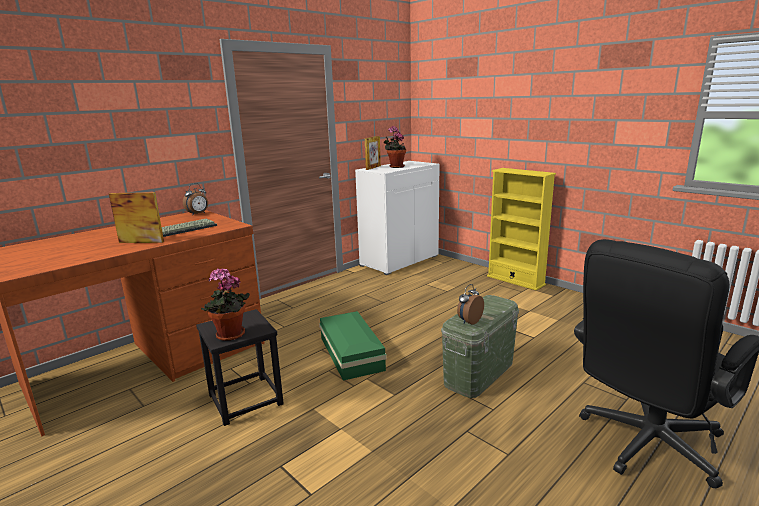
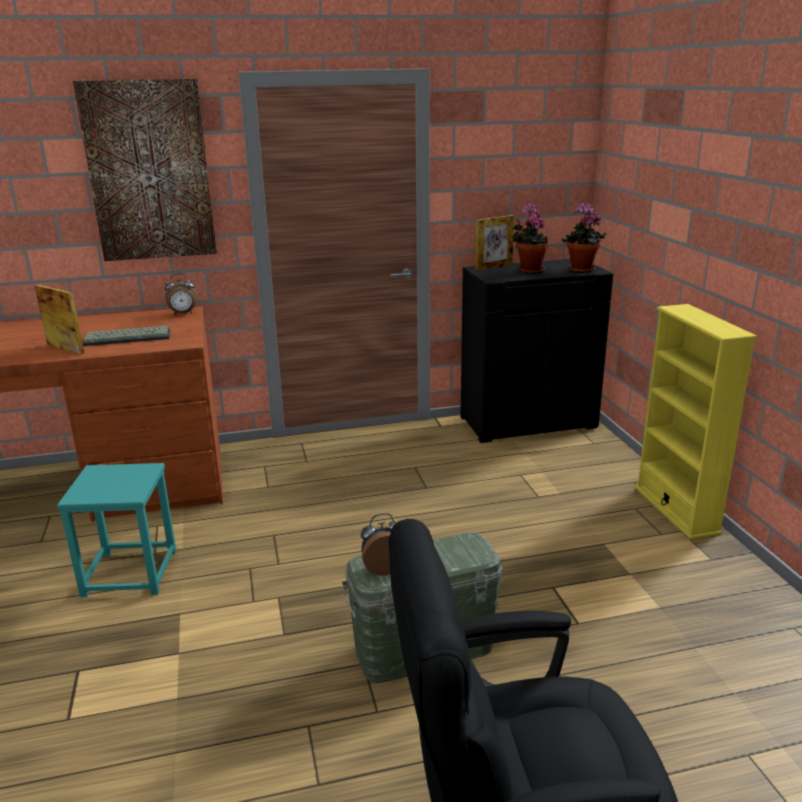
camera: 30 degrees right, 5 degrees up
(161, 109) = (149, 172): none -> picture
(230, 336) = (92, 493): potted plant -> potted plant (581, 270)
(245, 400) = (129, 573): black stool -> turquoise stool
(350, 354) = (297, 555): green storage box -> none
(399, 260) = (528, 422): white cabinet -> black cabinet

